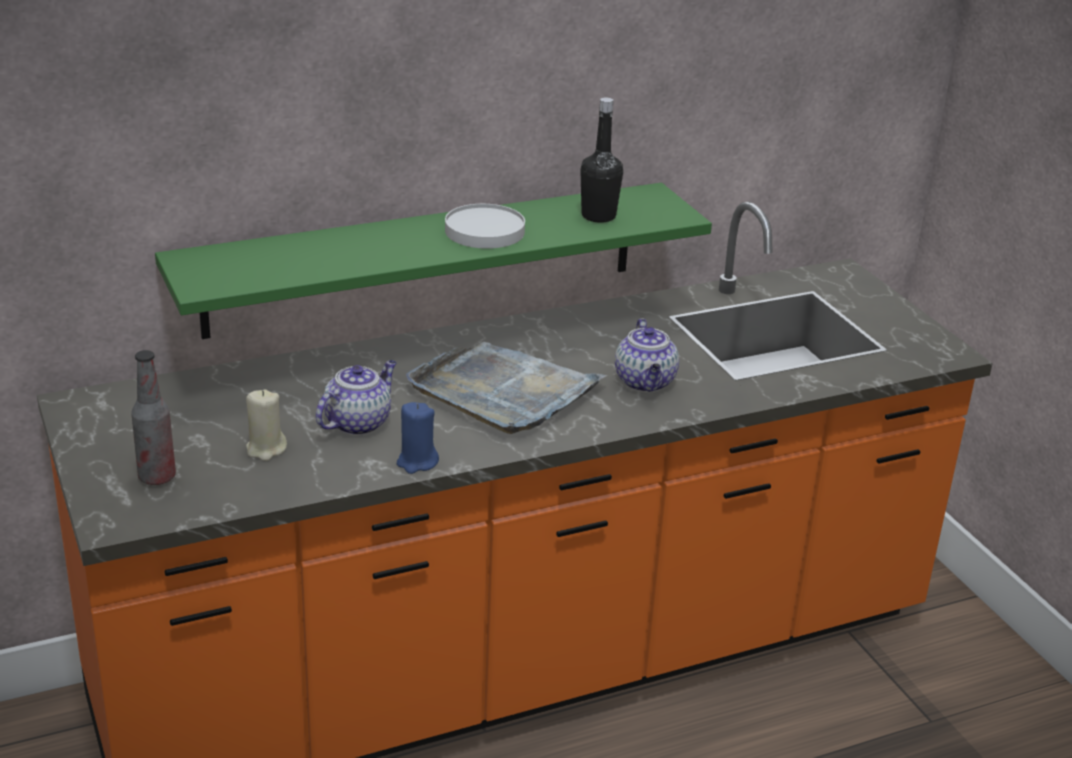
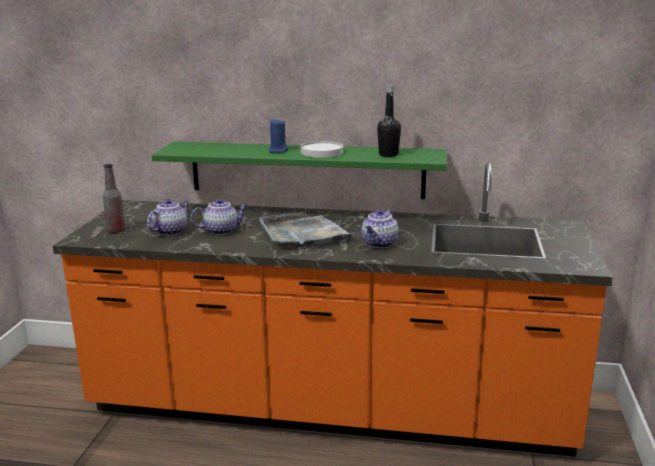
camera: 35 degrees right, 10 degrees down
(266, 449) = (170, 231): beige candle -> teapot
(417, 462) = (223, 248): blue candle -> blue candle (278, 151)

